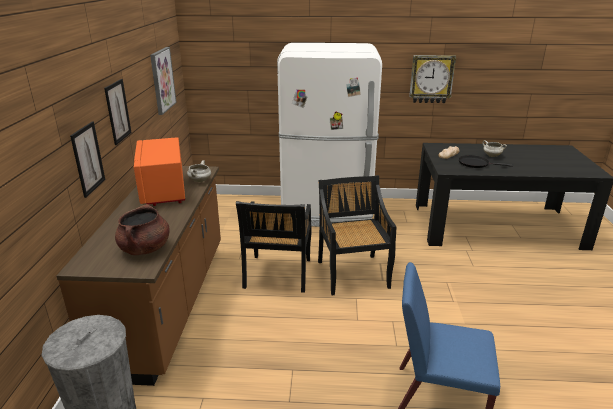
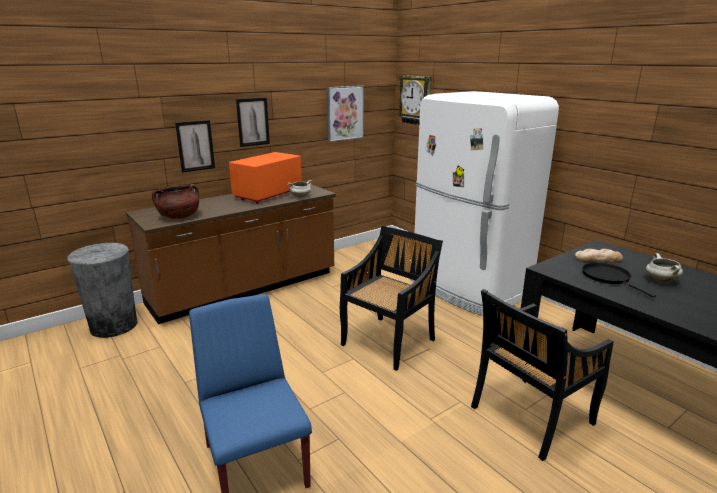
camera: 50 degrees right, 5 degrees down
(277, 274) = (335, 310): black chair -> black chair (530, 416)
(431, 79) = (631, 154): wall clock -> wall clock (416, 100)

